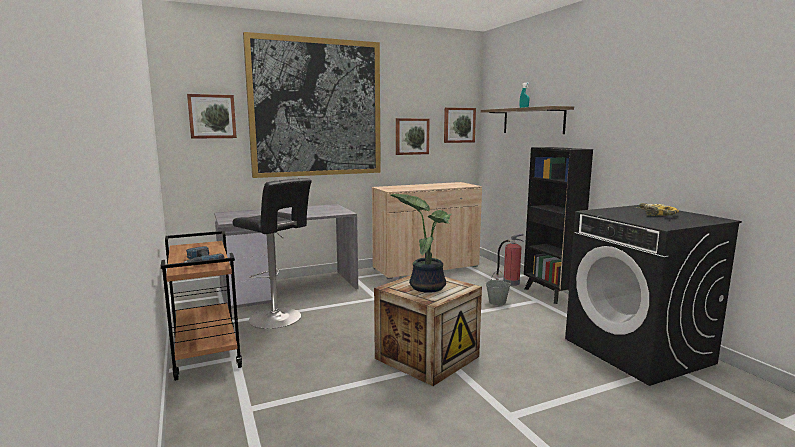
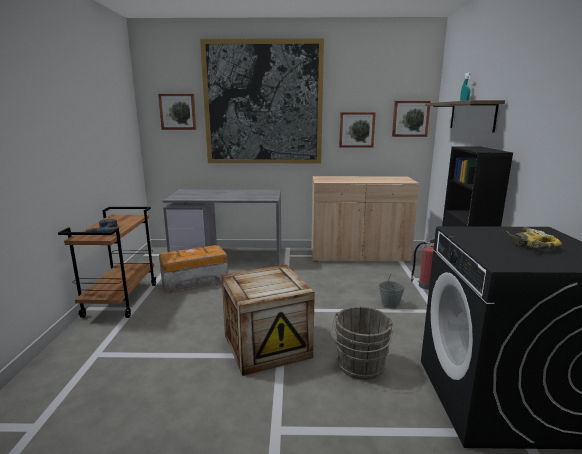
camera: 25 degrees right, 5 degrees up
(277, 319) = (194, 282): black stool -> storage box
(426, 286) = (264, 281): potted plant -> none
(524, 353) = (360, 366): none -> grey bucket

